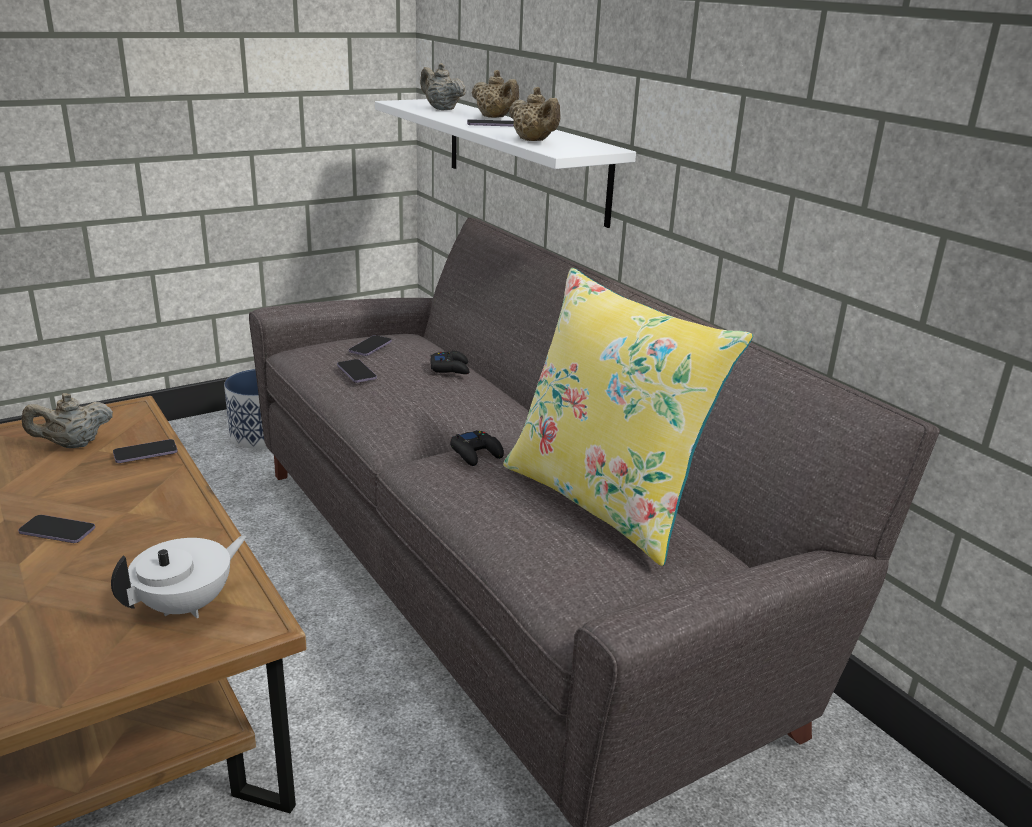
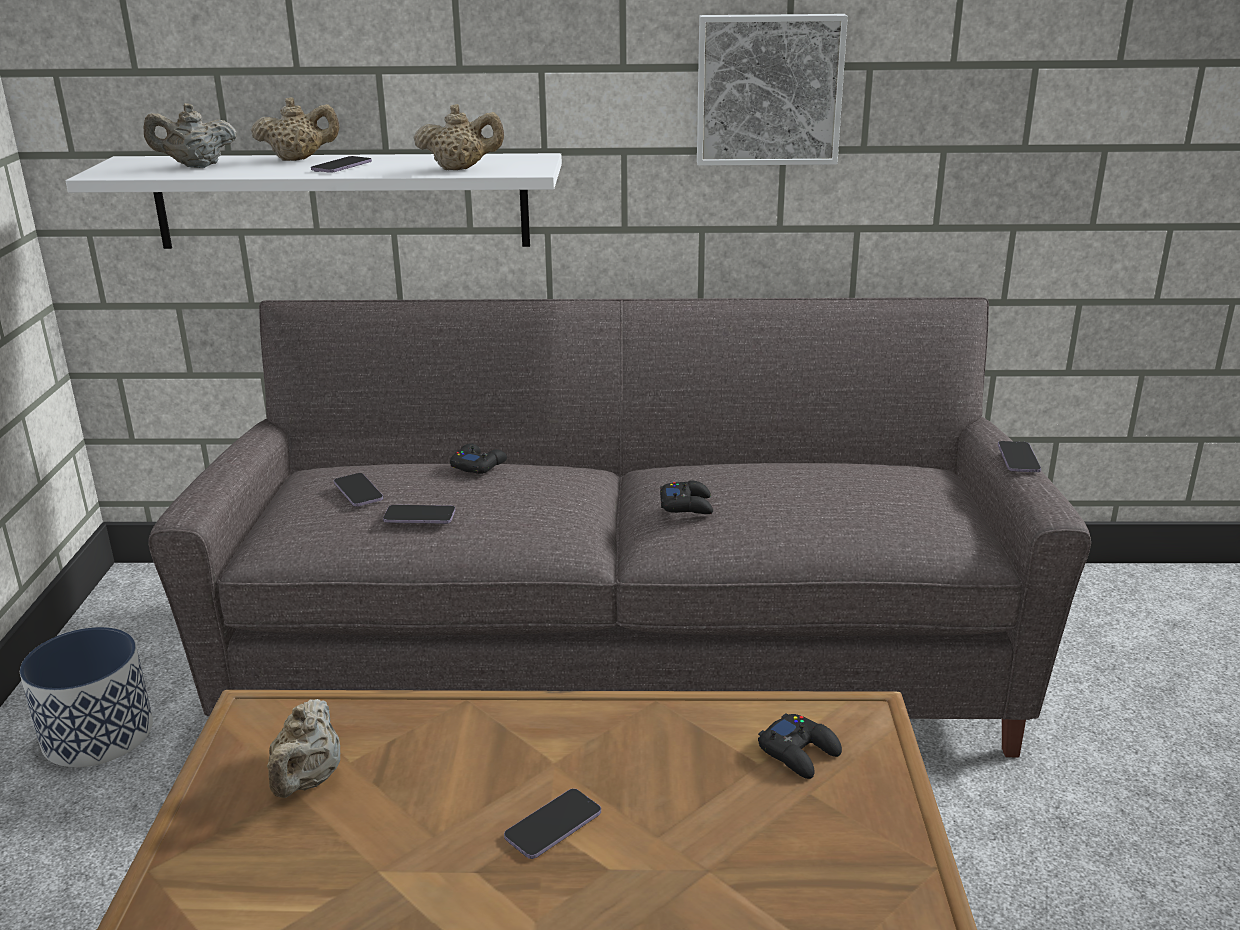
camera: 55 degrees left, 0 degrees up
(145, 453) = (409, 721): phone -> phone (1018, 459)
(187, 605) = (799, 752): white teapot -> black game controller
(605, 500) = (830, 475): yellow pillow -> none
(784, 124) = (768, 89): none -> picture

